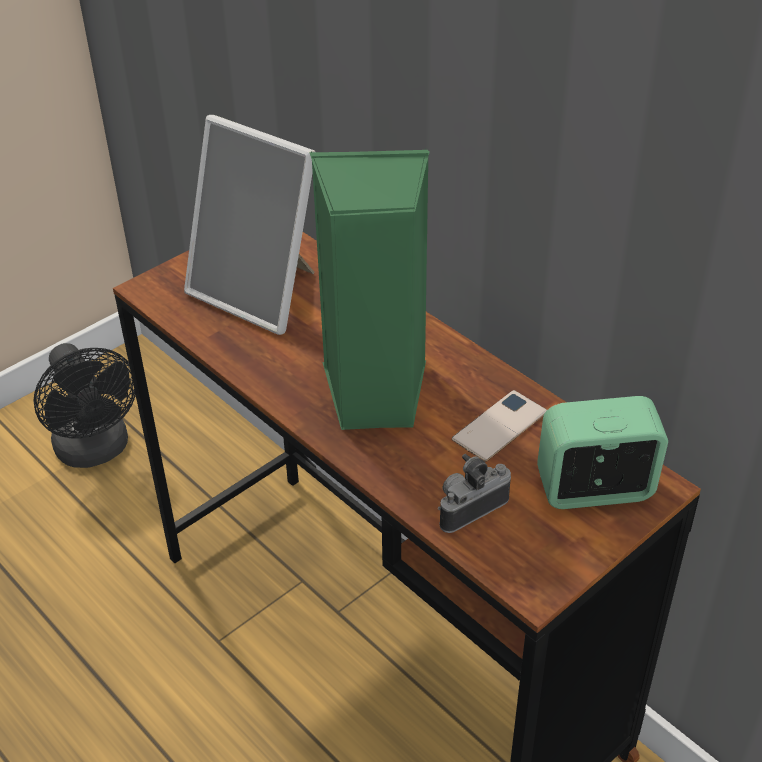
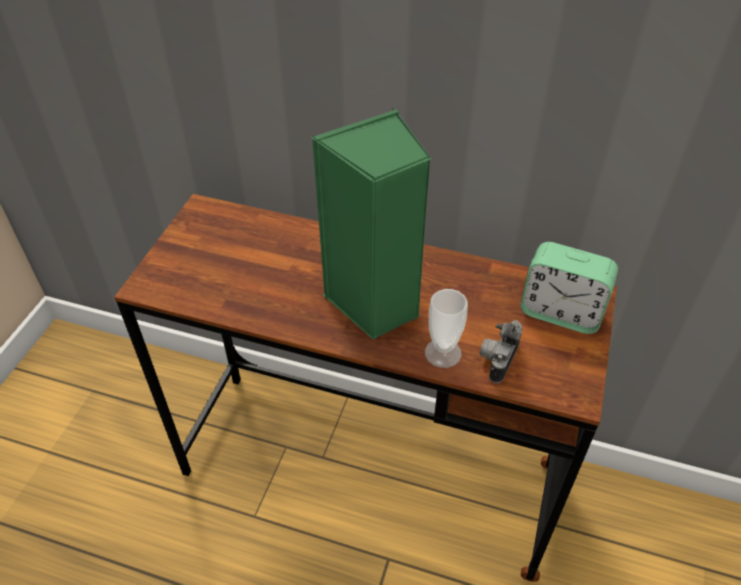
camera: 30 degrees left, 5 degrees up
(96, 451) = (74, 419): black fan -> none
(261, 292) = (235, 259): picture frame -> none
(409, 476) = (443, 353): none -> cup
(499, 426) = (472, 293): phone -> none
(595, 489) = (560, 312): alarm clock -> alarm clock turned 120 degrees counterclockwise

